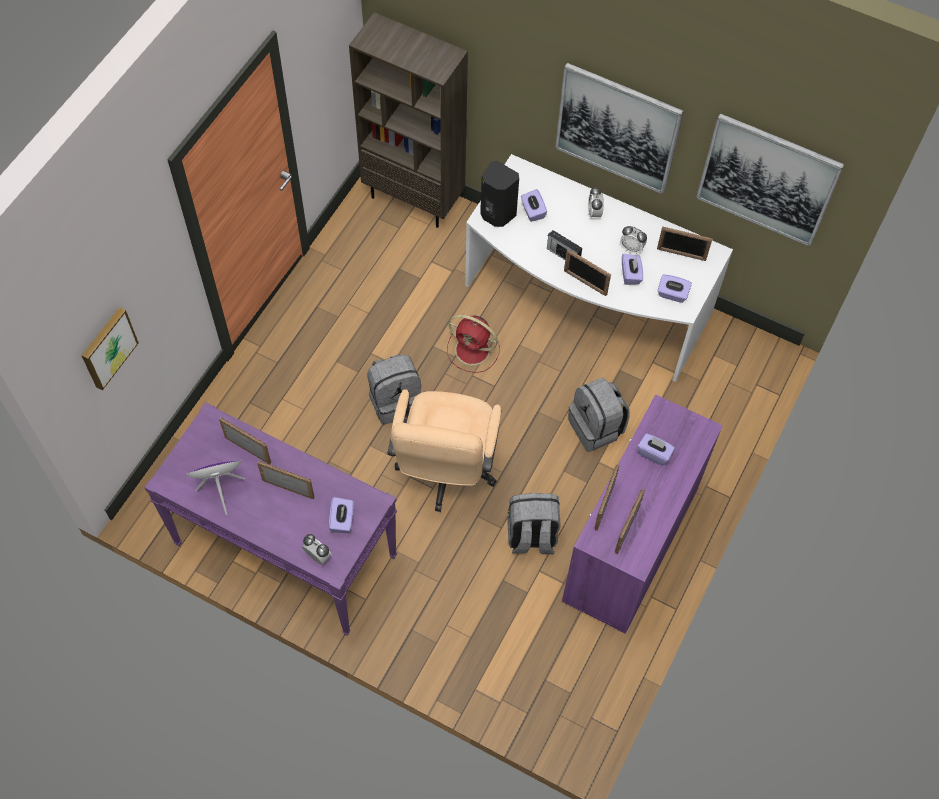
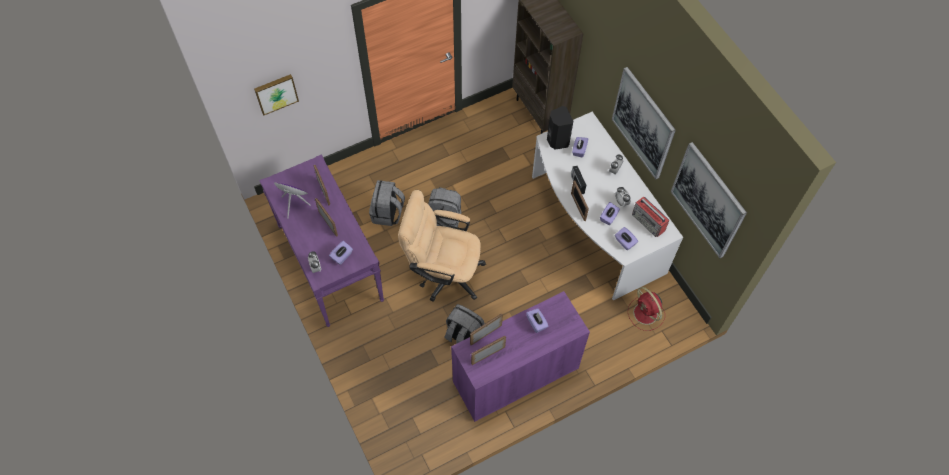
camera: 35 degrees right, 0 degrees up
(445, 472) = (443, 272): beige office chair -> beige office chair turned 60 degrees clockwise
(474, 351) = (509, 215): red fan -> red fan (646, 314)
(596, 427) = (546, 299): grey backpack -> grey backpack (388, 213)
(681, 254) = (648, 222): picture frame -> radio

